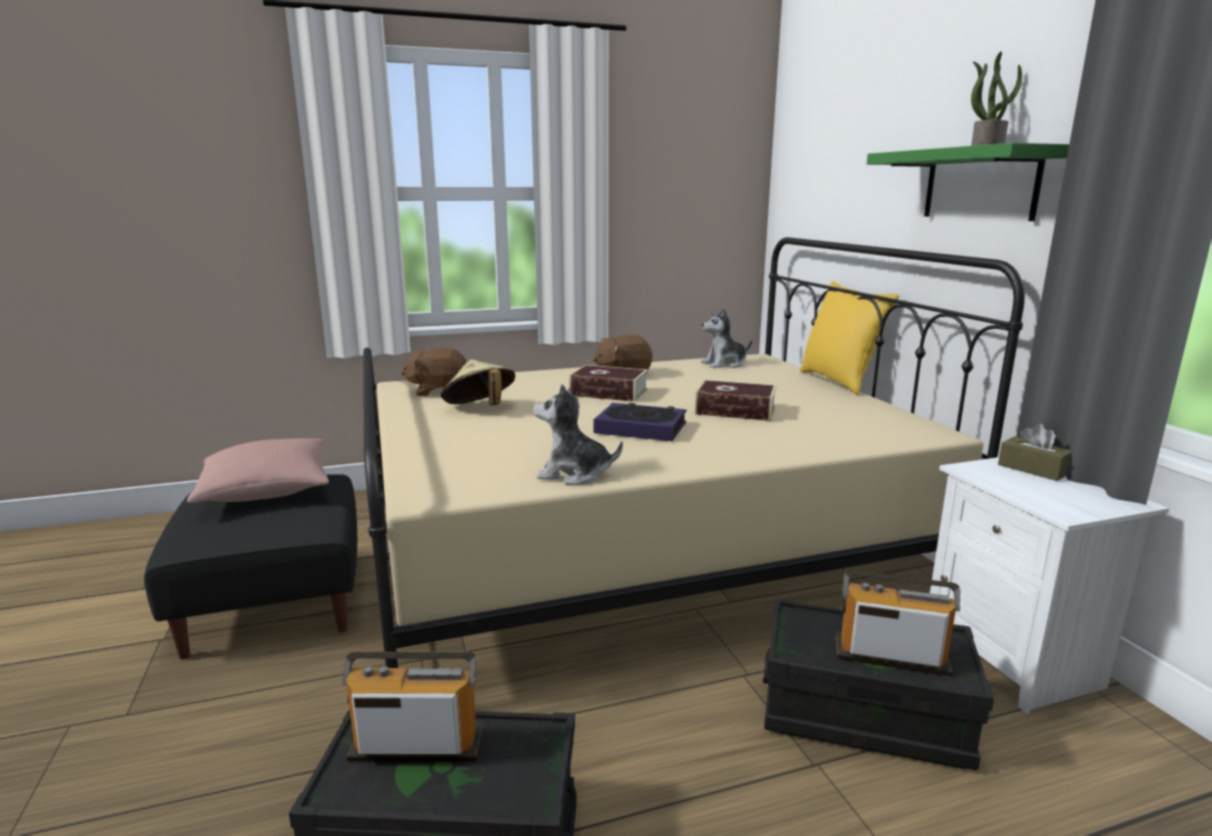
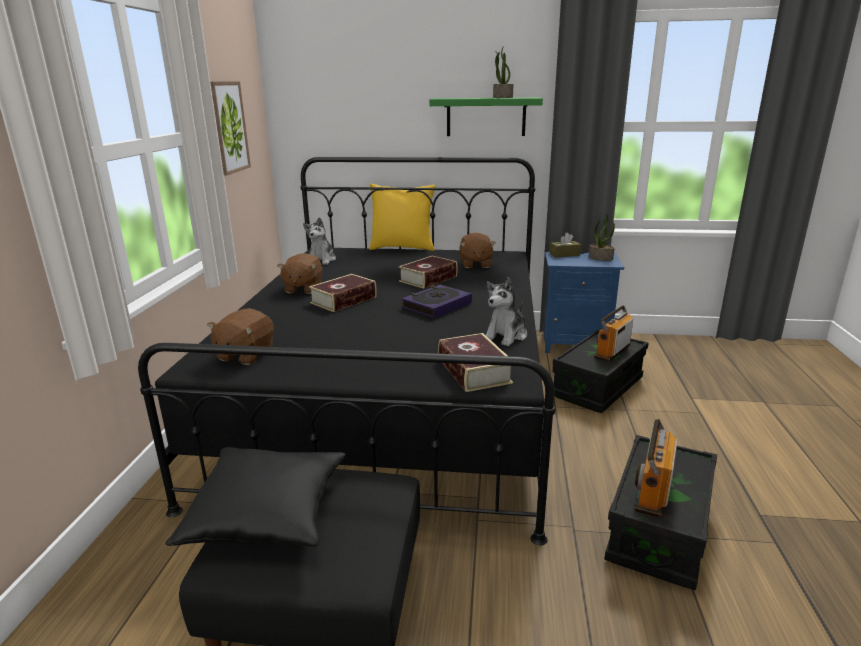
camera: 65 degrees left, 5 degrees up
(267, 490) = (267, 513): pink pillow -> black pillow
(450, 473) = (474, 371): none -> book
(480, 409) = (327, 345): beige hat -> none
(637, 545) = (393, 400): beige bed -> black bed
(664, 190) = (228, 127): none -> picture
(843, 422) = (475, 264): none -> brown plush toy
(1013, 659) = (574, 343): white nightstand -> blue nightstand
(1084, 500) = (601, 258): none -> potted plant

